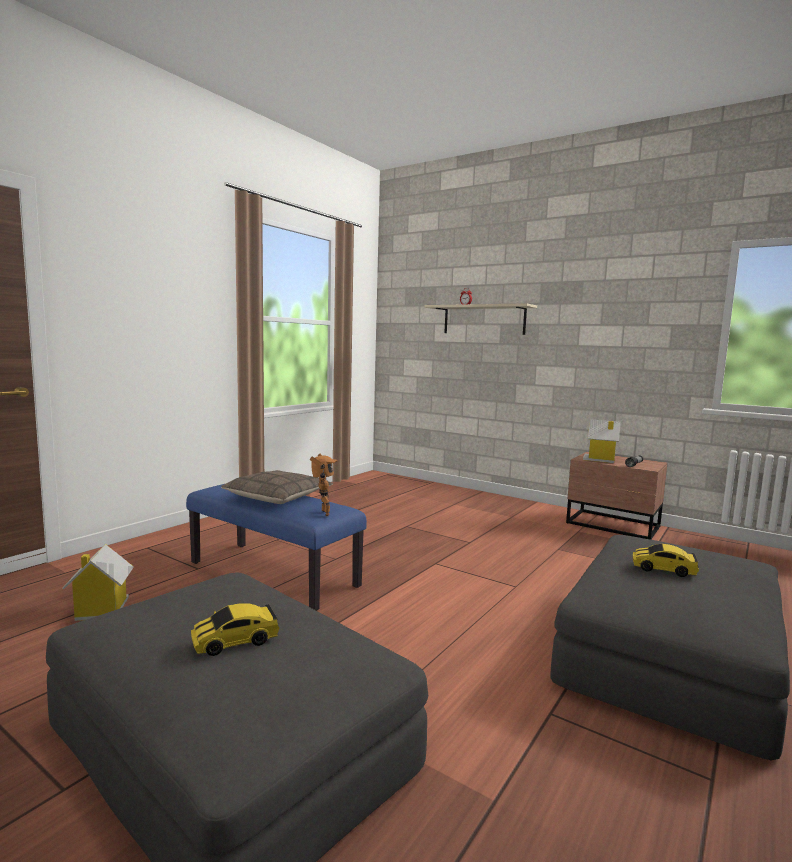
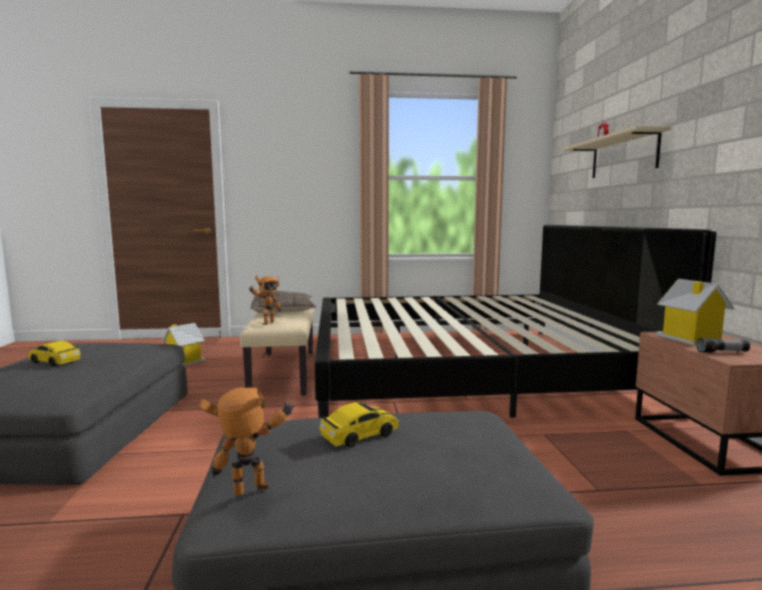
camera: 50 degrees right, 0 degrees up
(274, 574) = (285, 372): blue bench -> beige bench
(404, 517) = (465, 366): none -> bed
(663, 569) = (360, 435): toy car -> toy car turned 75 degrees clockwise
(737, 621) = (253, 494): none -> toy robot

